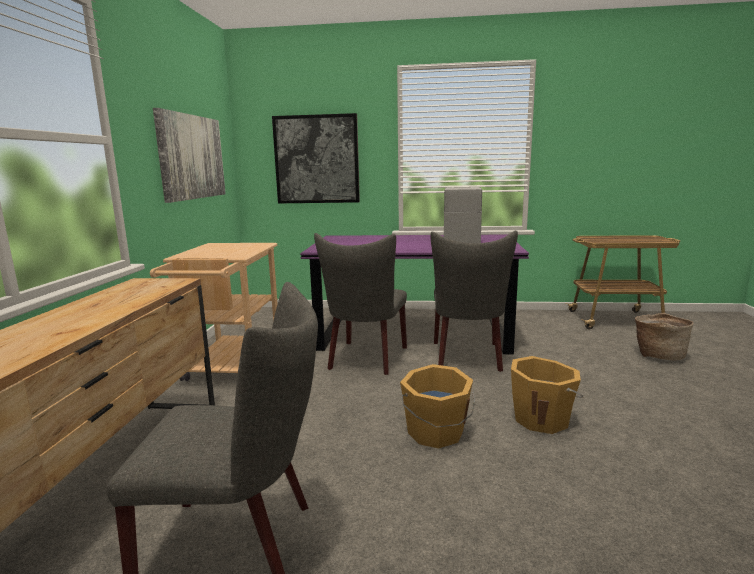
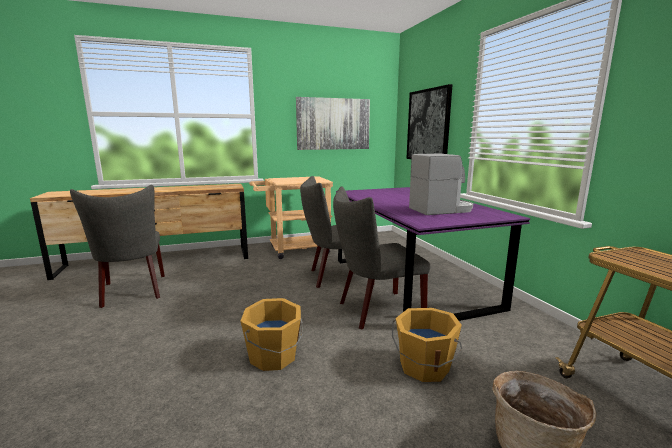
camera: 65 degrees right, 0 degrees up
(436, 433) = (237, 317): orange bucket -> orange bucket (424, 367)

